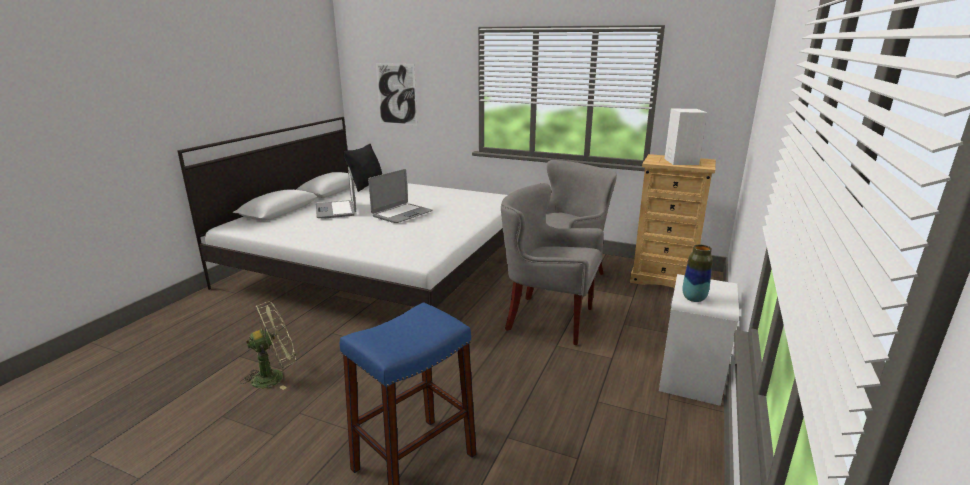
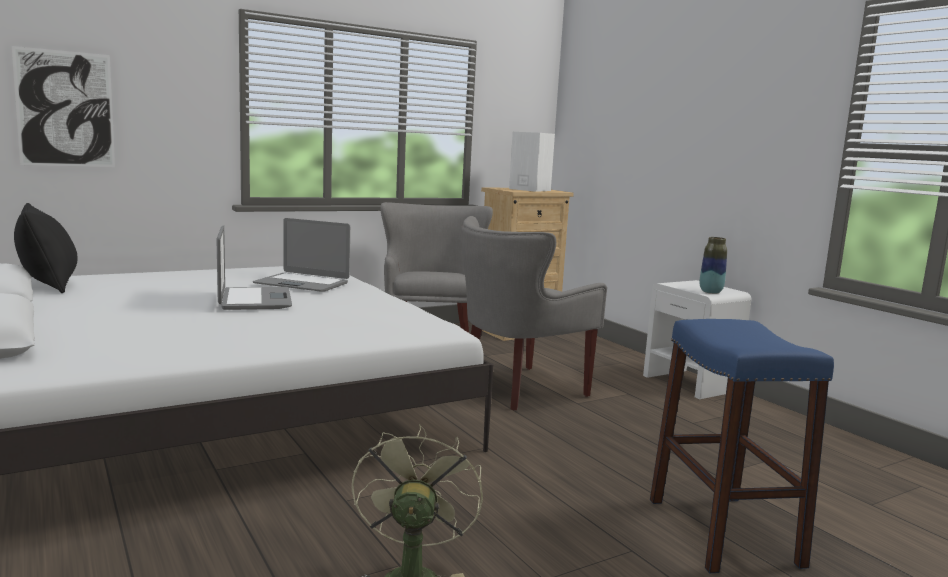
camera: 55 degrees left, 10 degrees down
(336, 210) = (121, 316): laptop -> laptop (302, 284)

